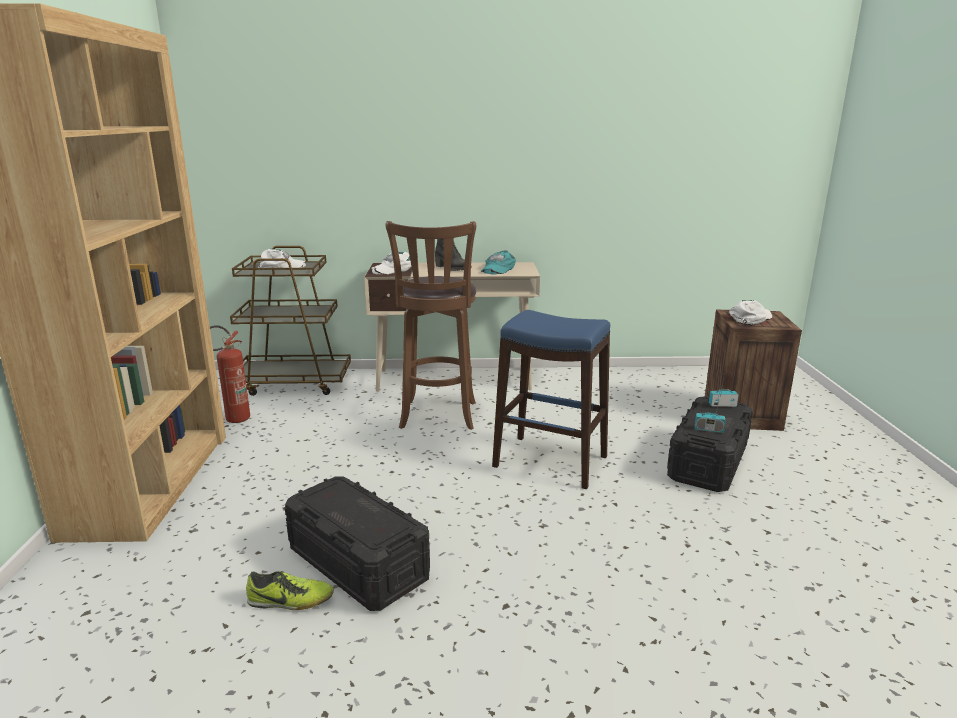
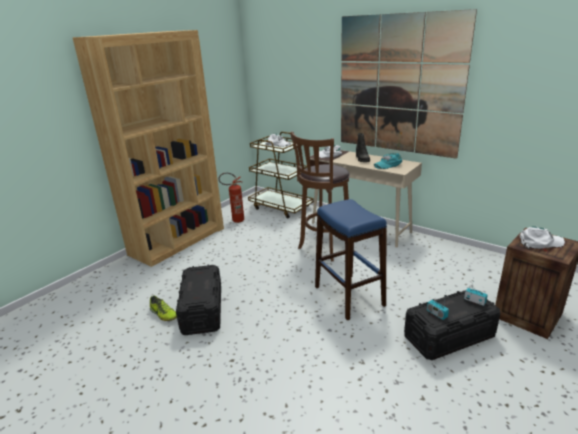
camera: 40 degrees right, 5 degrees up
(489, 152) = (398, 85): none -> picture

